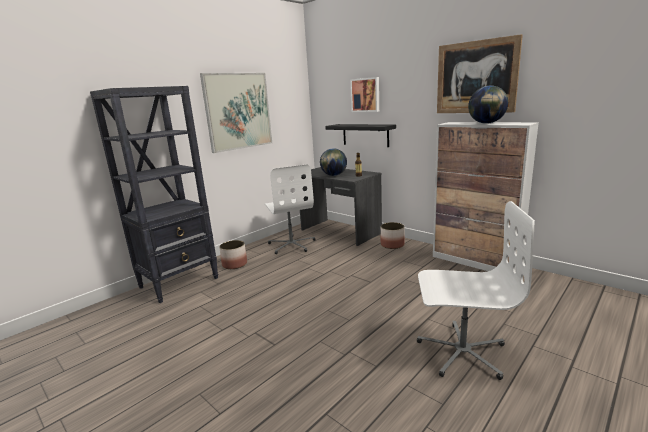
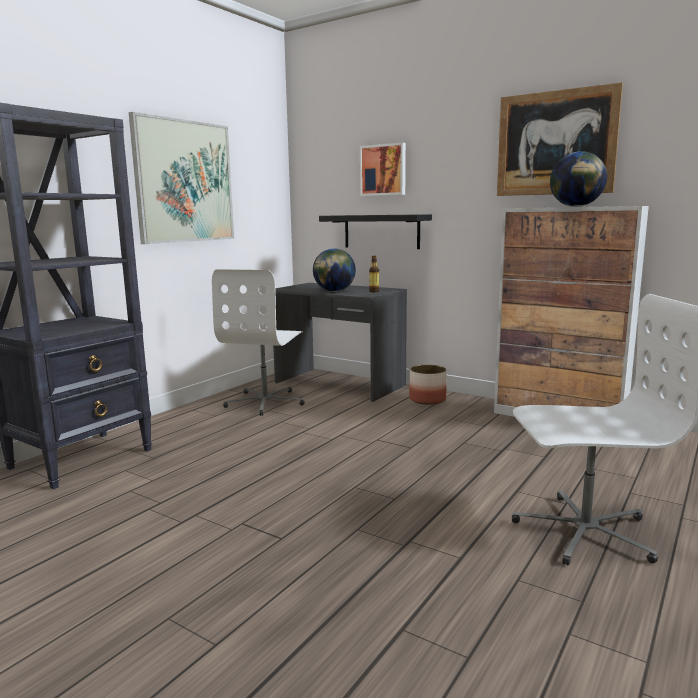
camera: 10 degrees left, 5 degrees down
(234, 264) = (175, 430): planter -> none
(292, 244) = (266, 402): white office chair -> white office chair turned 45 degrees clockwise

